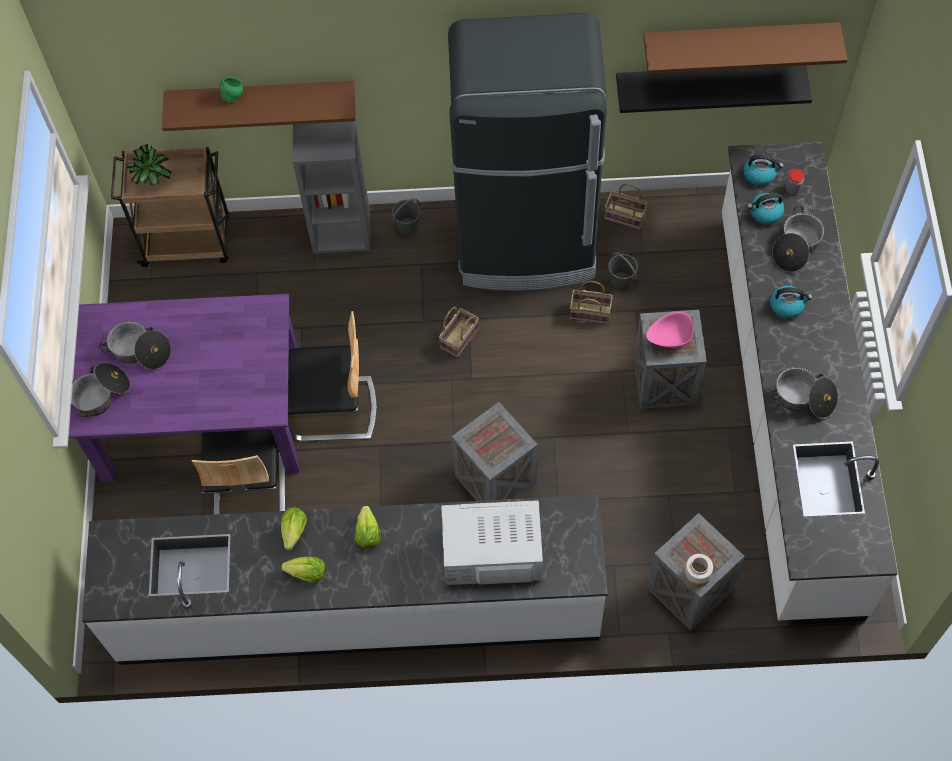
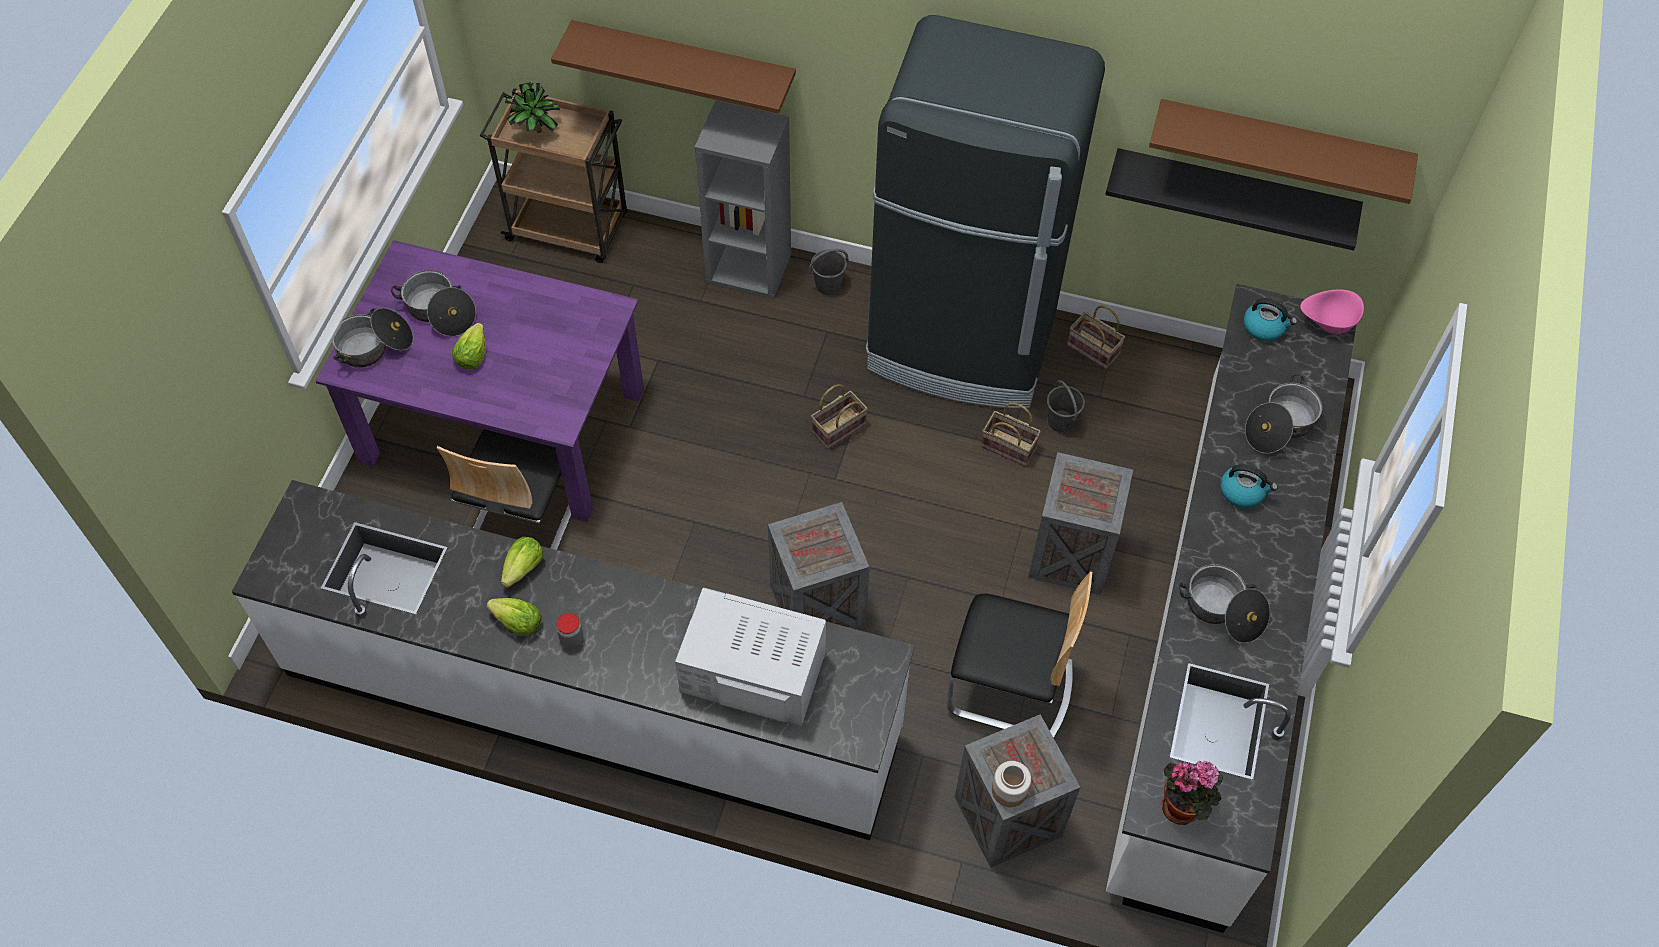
camera: 15 degrees right, 5 degrees down
(233, 97) = (647, 47): green bowl -> none
(332, 409) = (656, 463): chair -> chair (1010, 688)
(367, 534) = (610, 600): lettuce -> lettuce (472, 356)
(669, 339) = (1082, 493): pink bowl -> pink bowl (1327, 323)
(765, 213) = (1254, 374): kettle -> none
(793, 188) = (1301, 356): jar -> jar (572, 638)
(825, 548) = (1183, 806): none -> potted plant

